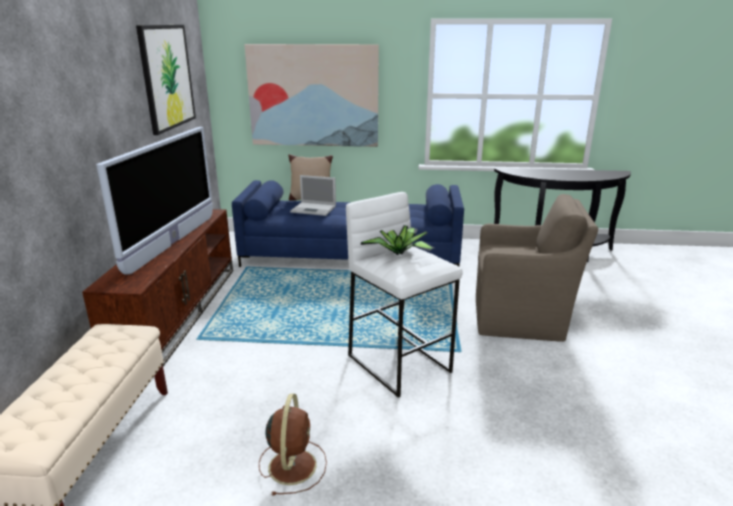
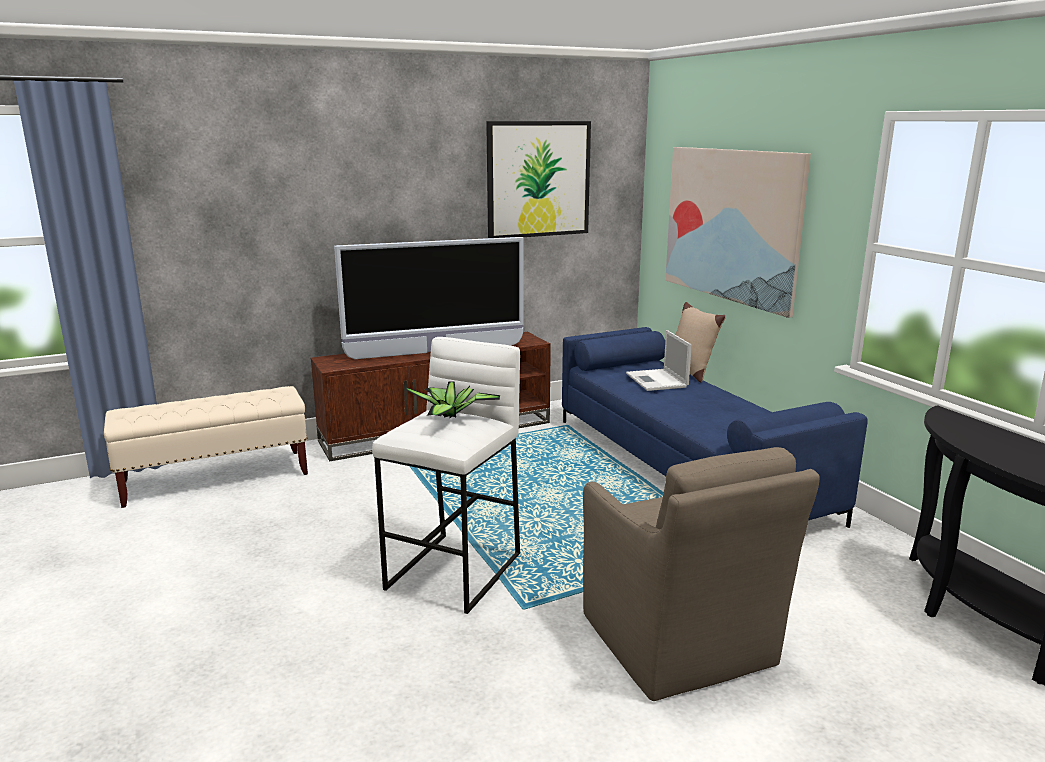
camera: 60 degrees right, 5 degrees down
(293, 464) = (238, 563): brown fan -> none

